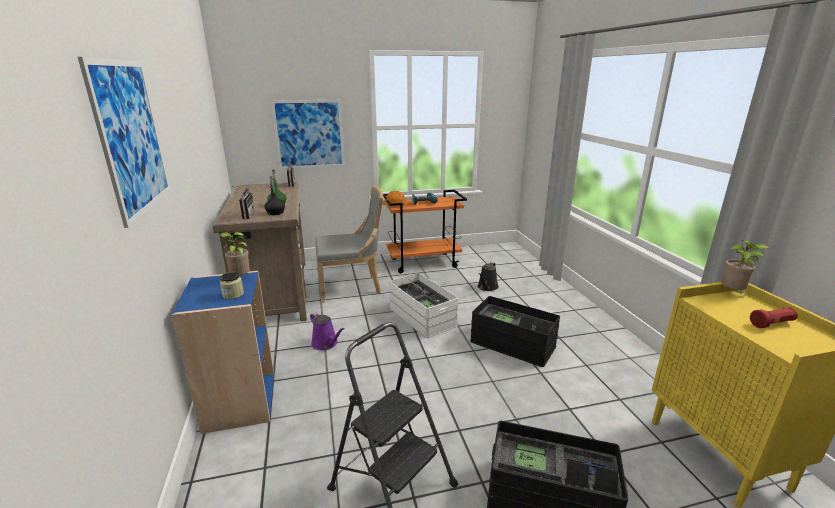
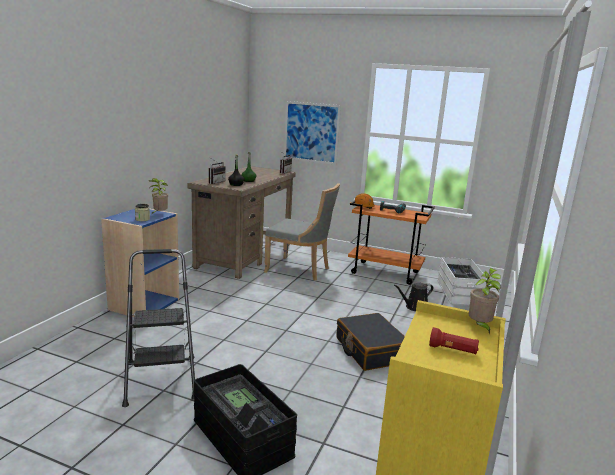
camera: 35 degrees right, 5 degrees down
(131, 137) = (104, 105): picture -> none
(326, 344) = (232, 296): purple watering can -> none
(421, 316) = (323, 306): white storage box -> white storage box (458, 292)
(513, 343) = (370, 350): black storage box -> black suitcase

